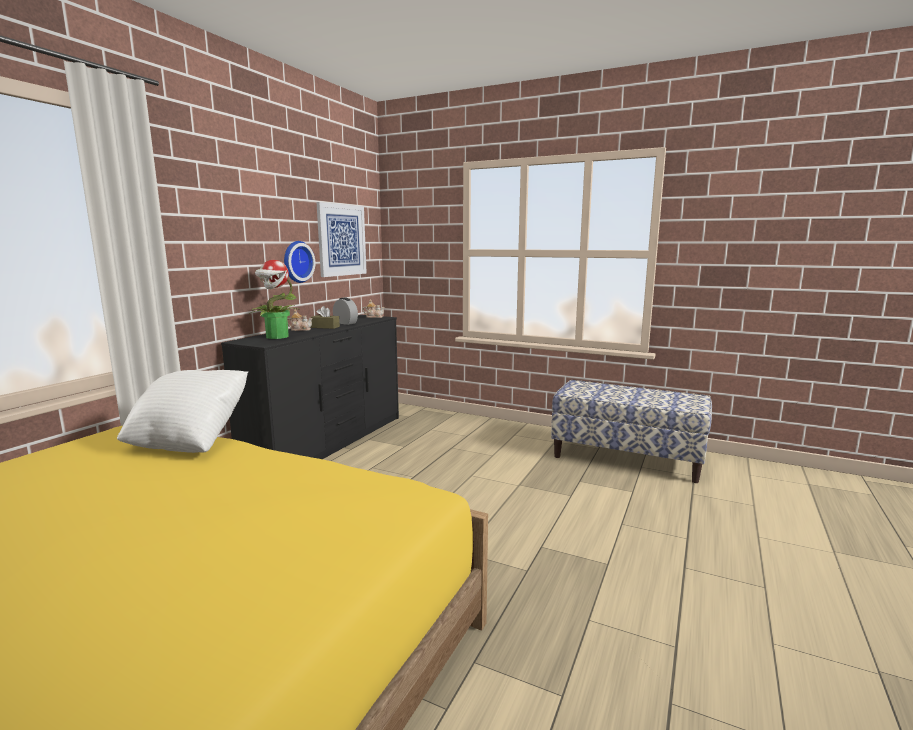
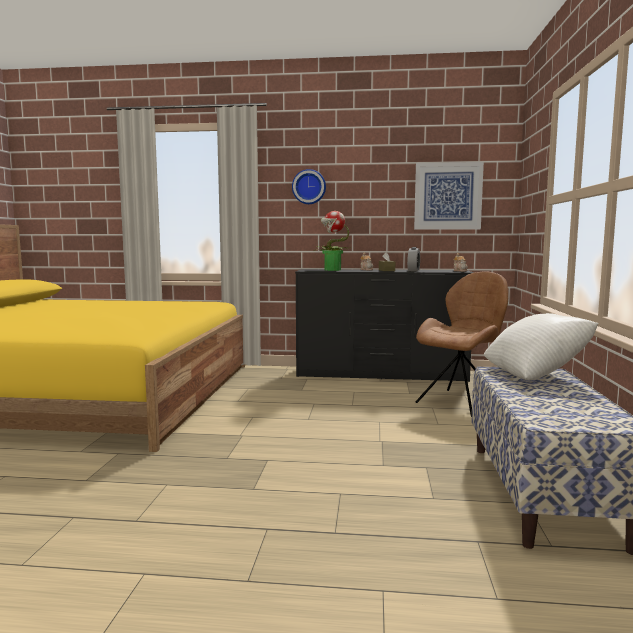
camera: 70 degrees right, 5 degrees down
(190, 441) = (196, 307): white pillow -> white pillow (535, 374)
(296, 261) = (385, 215): wall clock -> wall clock (309, 187)
(447, 435) = (461, 402): none -> brown chair

